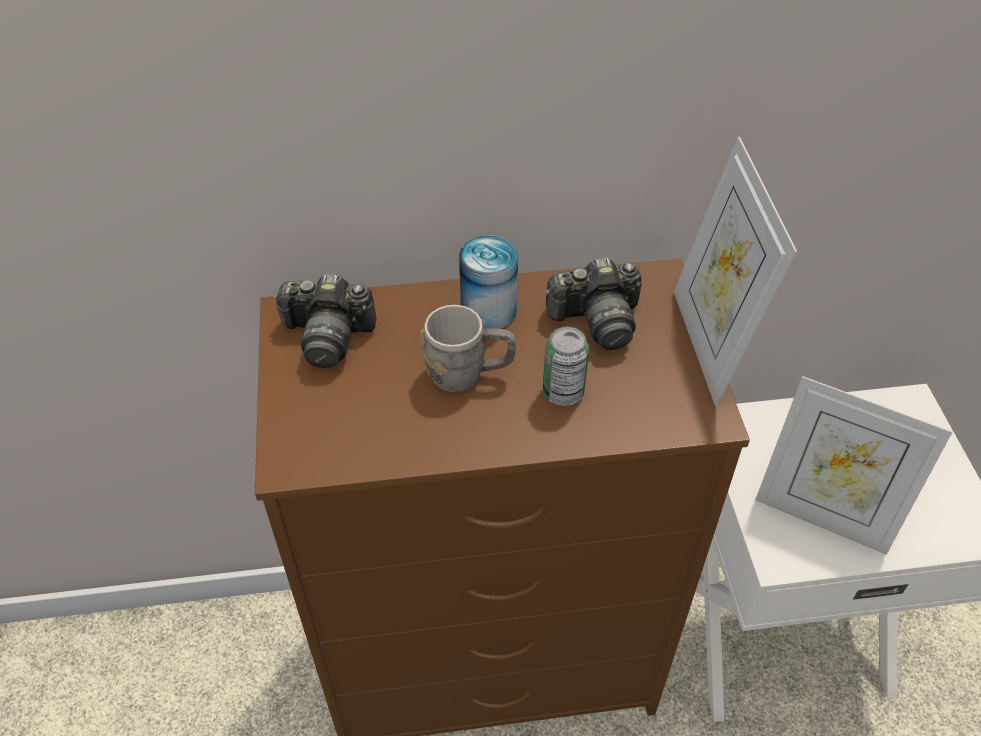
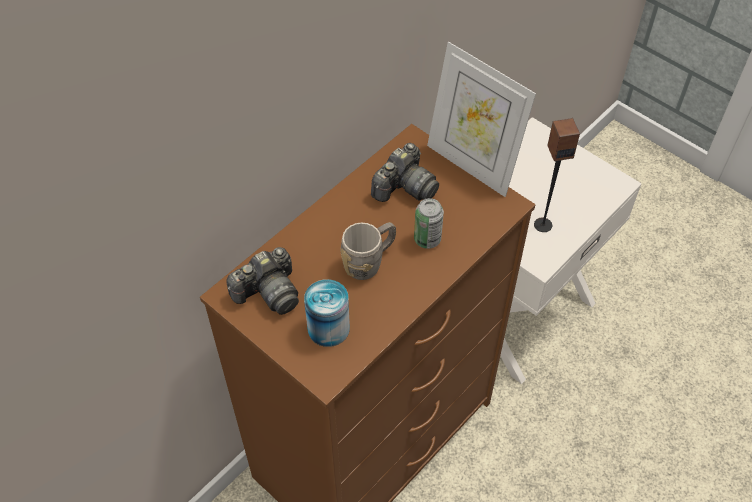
camera: 40 degrees left, 5 degrees up
(488, 310) = (342, 218): can -> can (328, 328)
(823, 516) = (543, 224): picture frame -> speaker

